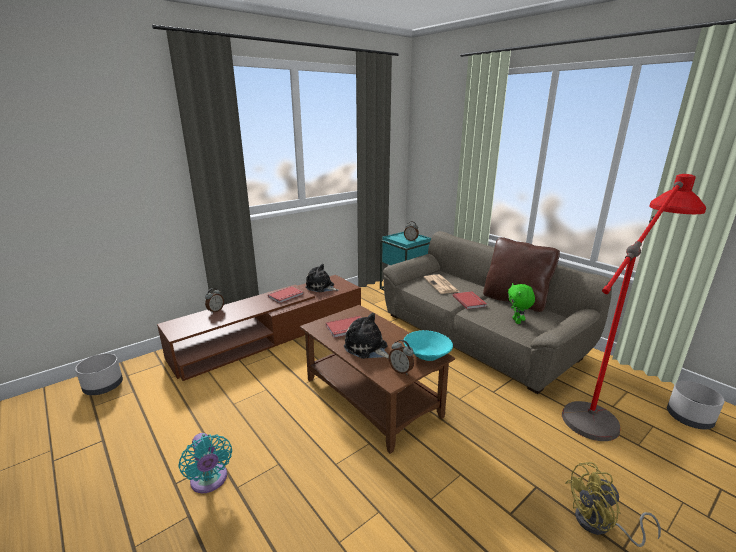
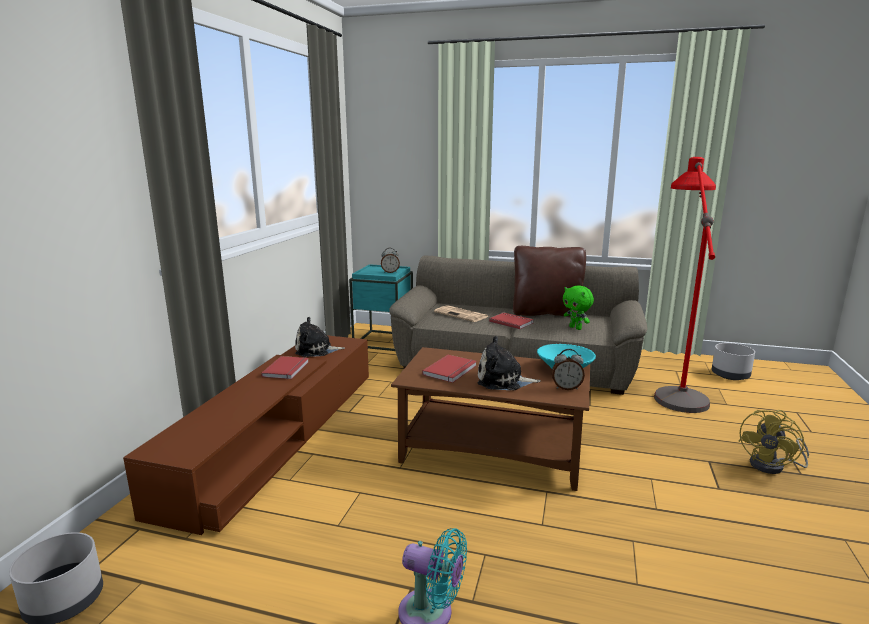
camera: 35 degrees left, 5 degrees down
(215, 310) = (204, 412): alarm clock -> none

